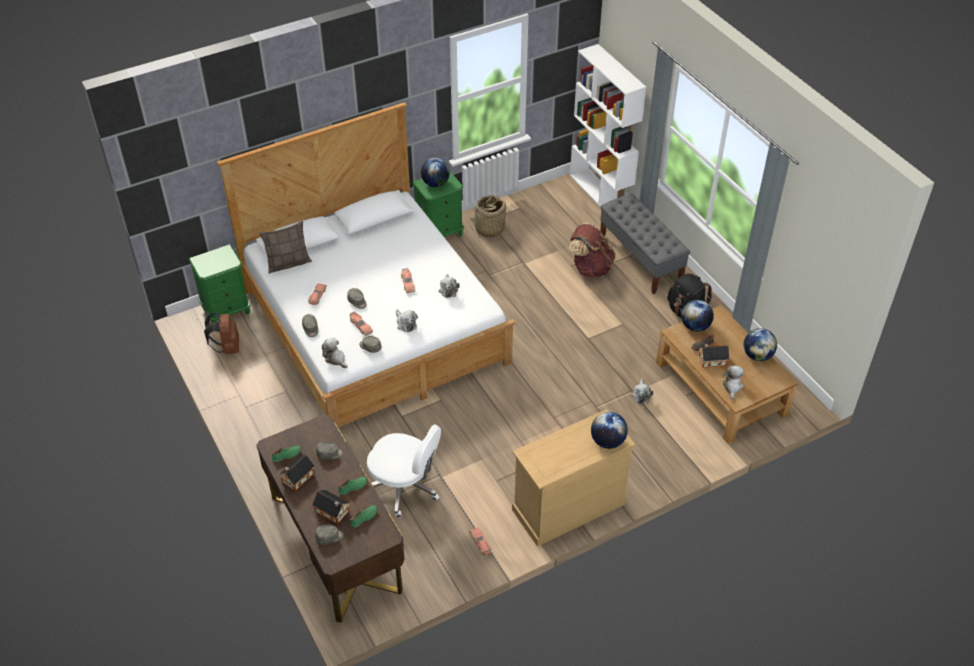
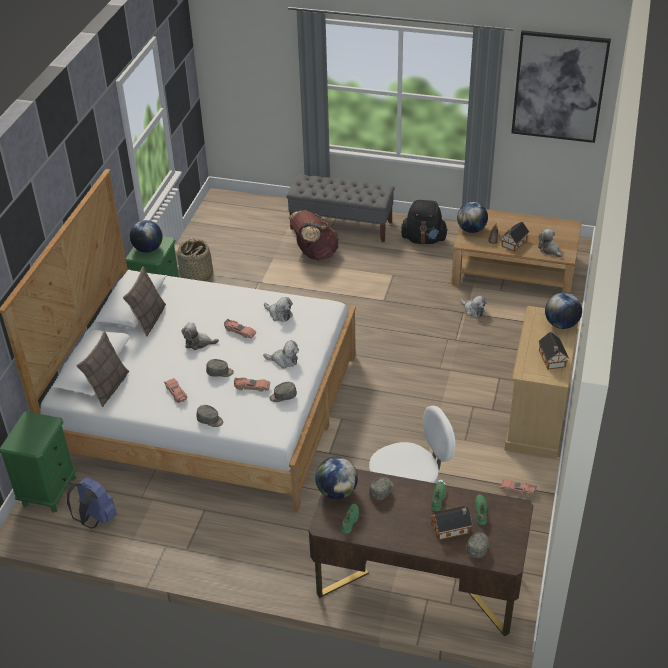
camera: 45 degrees left, 5 degrees down
(227, 348) = (96, 519): brown backpack -> blue backpack
(297, 478) = (385, 530): toy house -> toy house (552, 359)
(335, 359) = (267, 426): plush toy -> plush toy (198, 343)
(369, 234) = (148, 319): none -> pillow
(601, 194) = (248, 200): white bookcase -> none
(757, 355) = (535, 221): globe -> globe (337, 491)
(829, 243) = (559, 86): none -> picture

